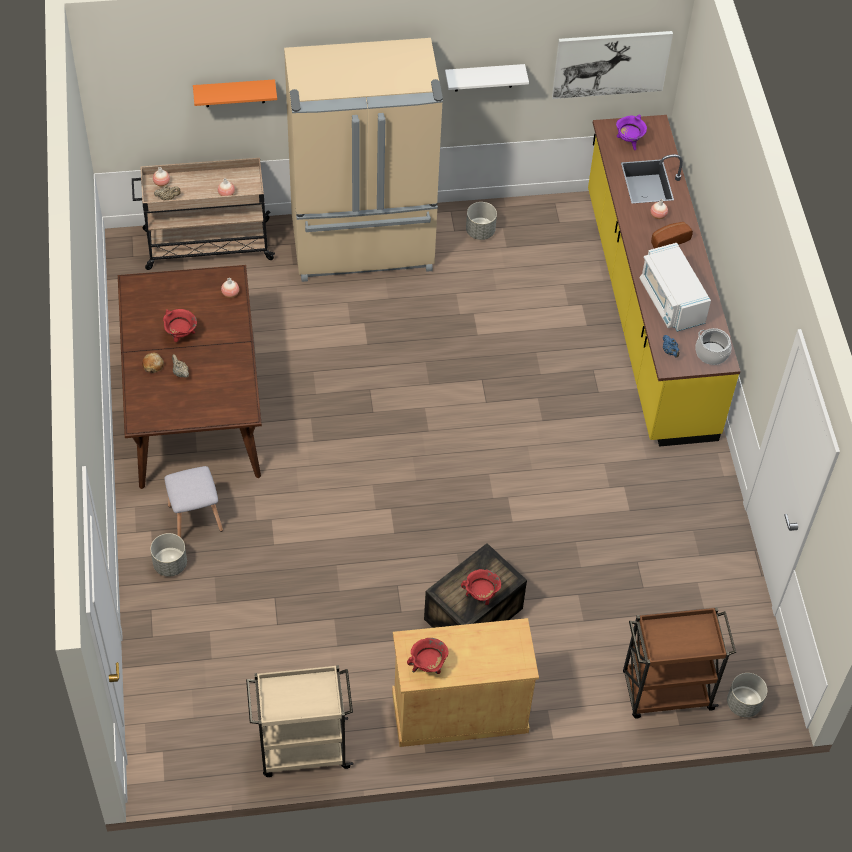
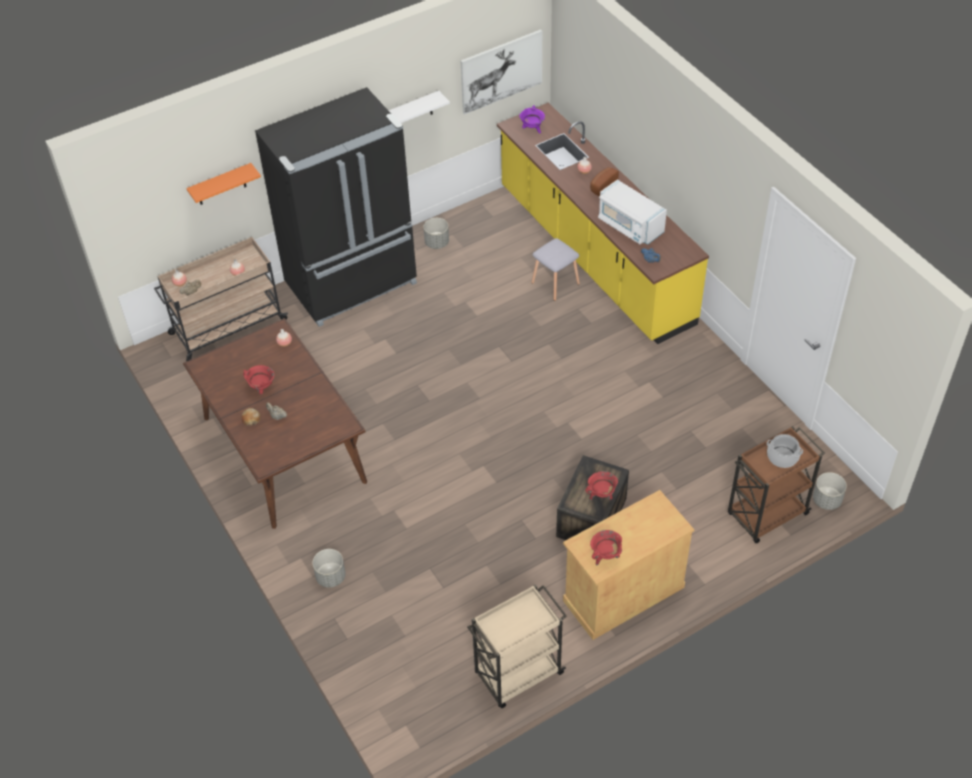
camera: 20 degrees left, 5 degrees down
(194, 518) = (331, 534): grey stool -> grey stool (555, 284)
(363, 246) = (353, 284): beige fridge -> black fridge
(712, 353) = (681, 250): cooking pot -> cooking pot (782, 457)

